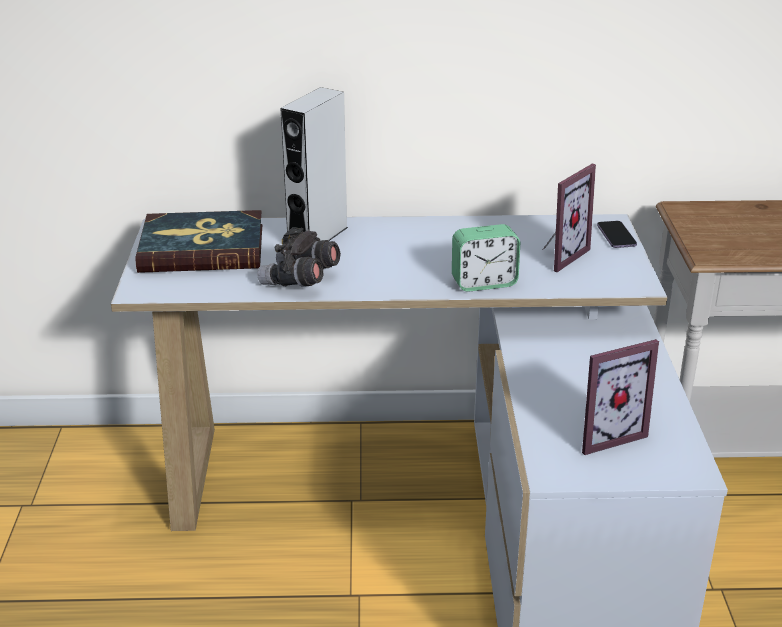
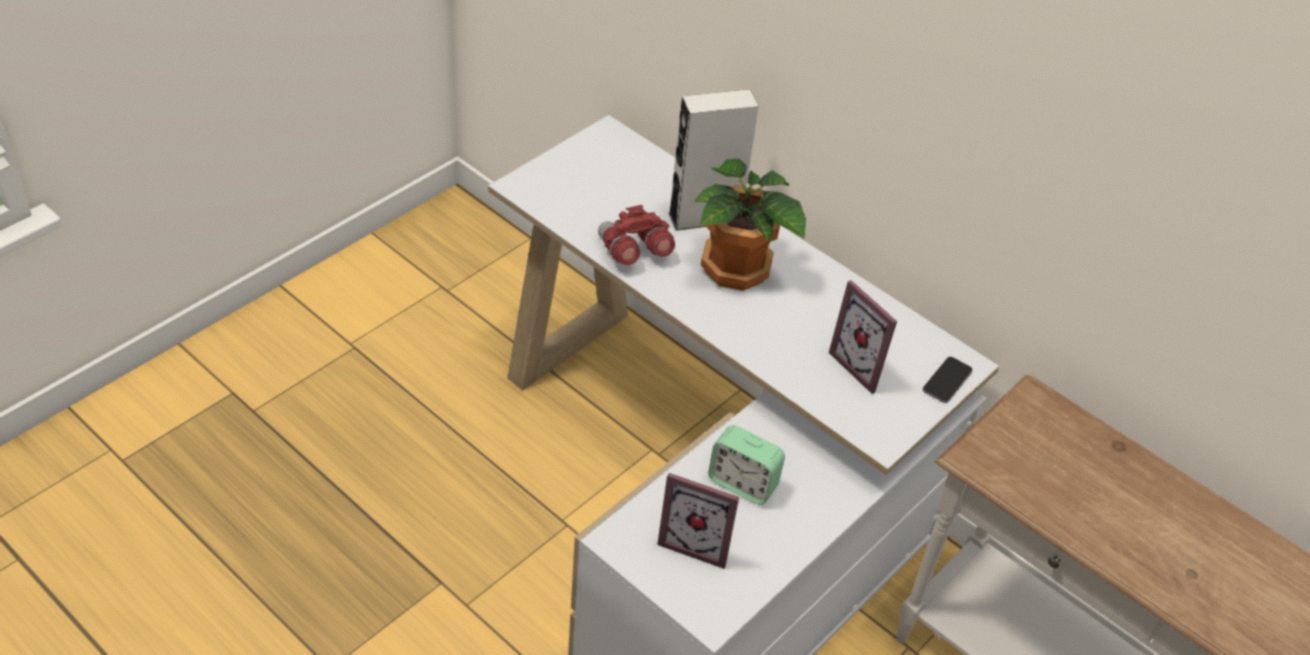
camera: 40 degrees right, 15 degrees up
(202, 248) = (609, 172): book -> none
(300, 281) = (633, 251): grey binoculars -> red binoculars
(391, 253) = (736, 270): none -> potted plant
(484, 283) = (762, 349): alarm clock -> alarm clock (742, 483)
(558, 255) = (864, 365): picture frame -> picture frame turned 60 degrees clockwise

